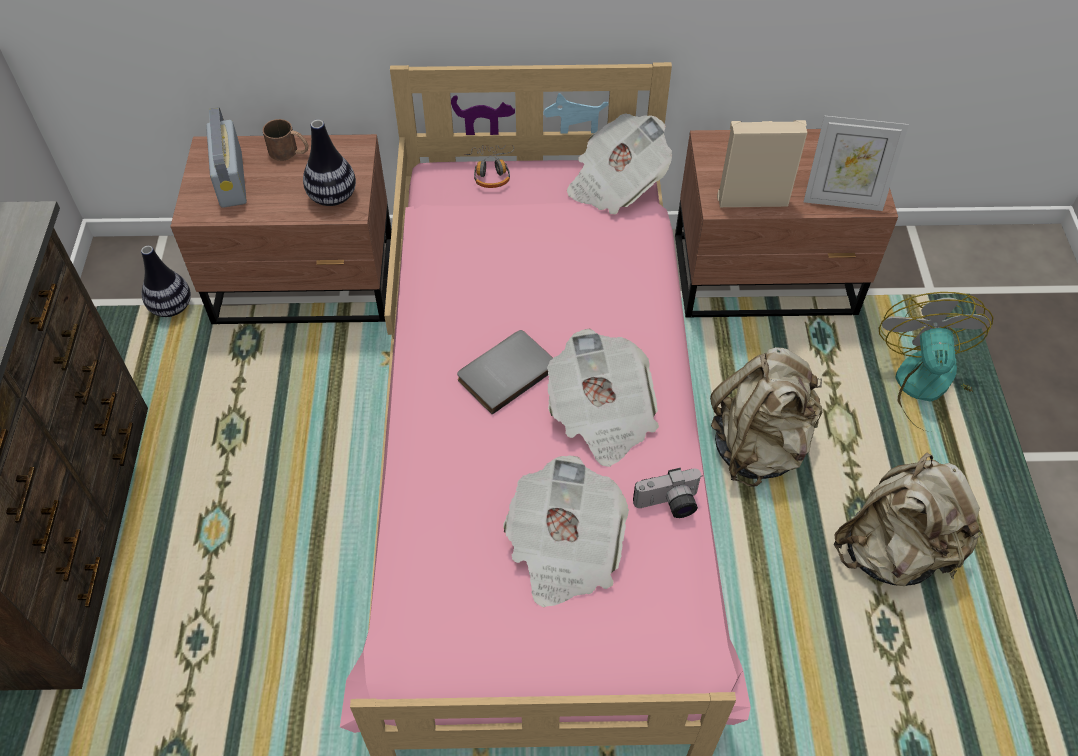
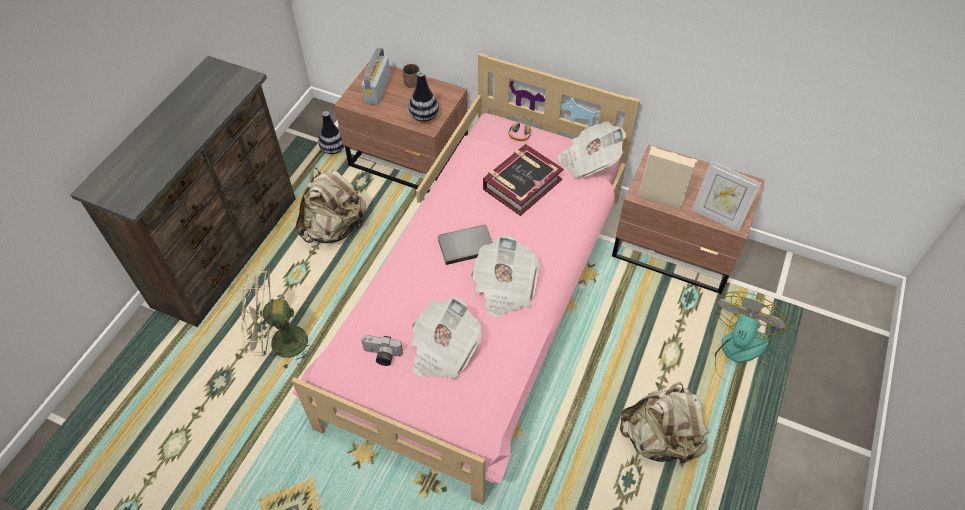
camera: 25 degrees right, 0 degrees up
(246, 656) = (280, 344): none -> beige fan
(537, 250) = (521, 184): none -> book
(668, 505) = (512, 350): camera -> camera (381, 356)
(758, 446) = (613, 346): beige backpack -> beige backpack (334, 228)

